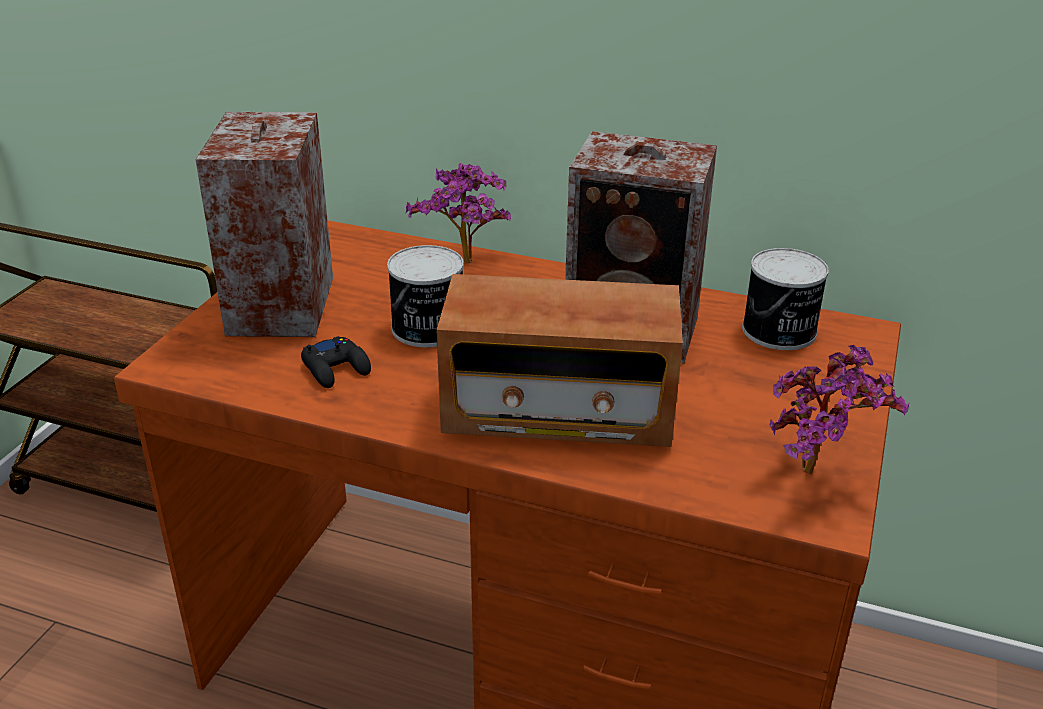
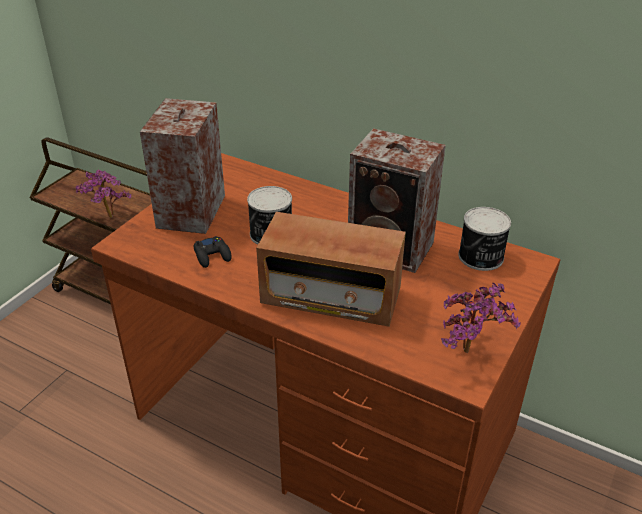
camera: 10 degrees right, 5 degrees up
(465, 266) = (304, 194): potted plant -> potted plant (108, 219)

